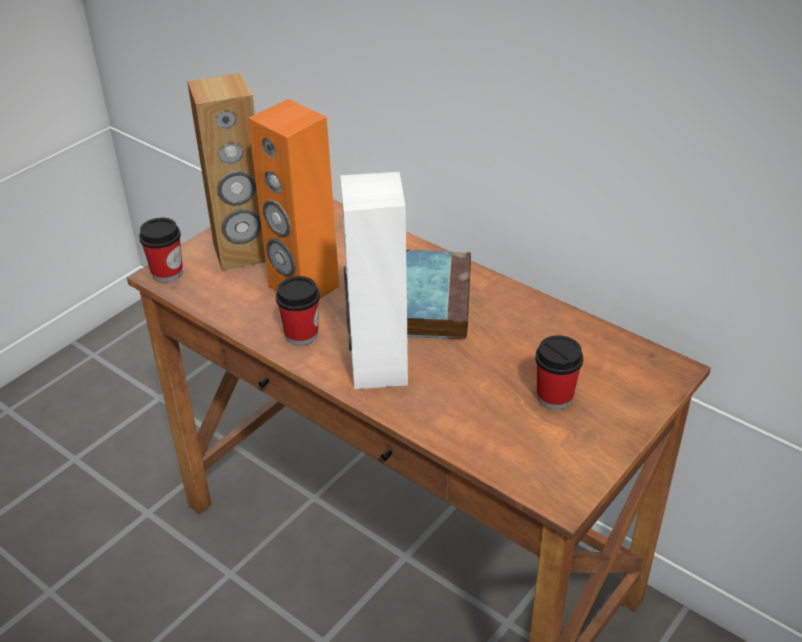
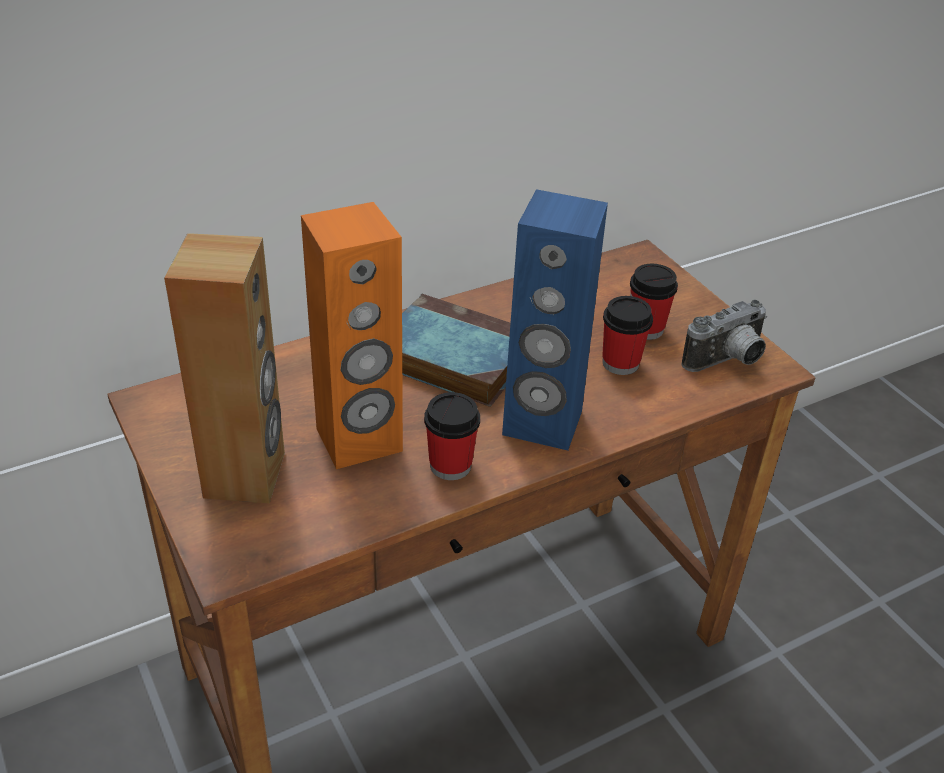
camera: 70 degrees left, 0 degrees up
(167, 273) = (230, 559): cup -> cup (620, 363)
(377, 367) = (542, 424): white speaker -> blue speaker
(546, 462) = (727, 362): none -> camera

